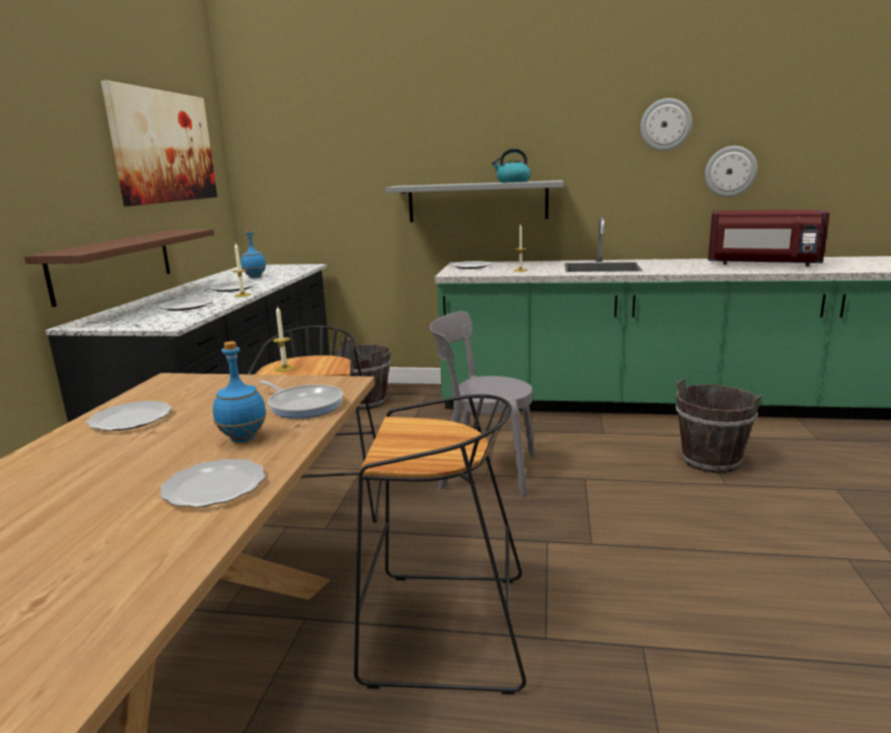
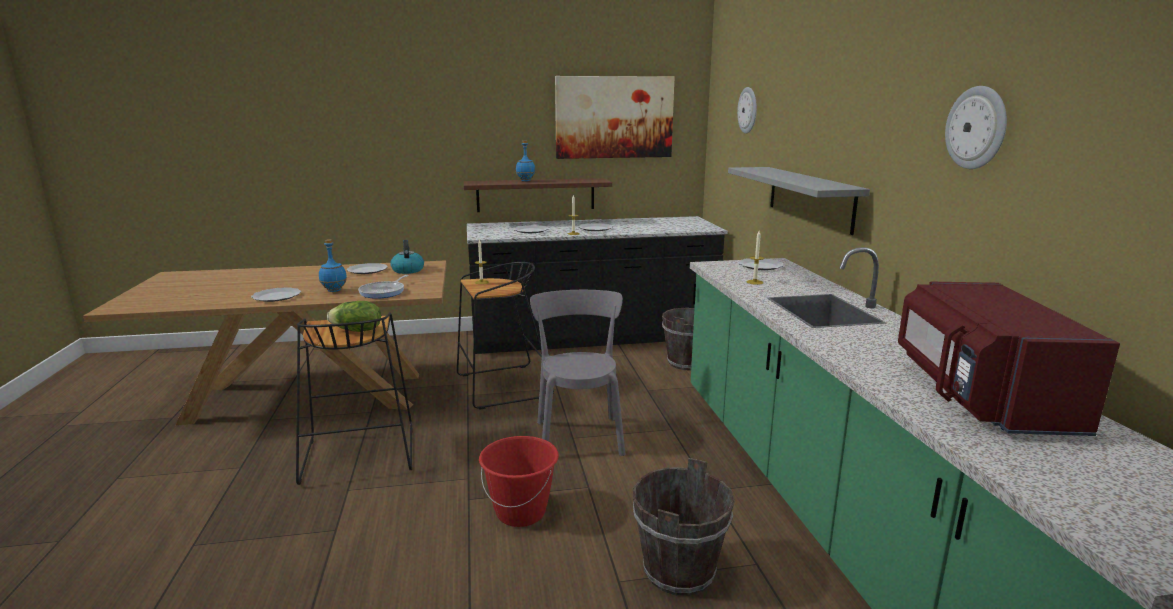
camera: 70 degrees right, 0 degrees up
(255, 277) = (642, 226): blue bottle -> blue bottle (525, 181)
(442, 434) = (357, 330): none -> lettuce
(512, 182) = (811, 181): kettle -> kettle (407, 270)
(622, 515) = (521, 512): none -> red bucket
(730, 171) = (1051, 223): wall clock -> wall clock (748, 110)

